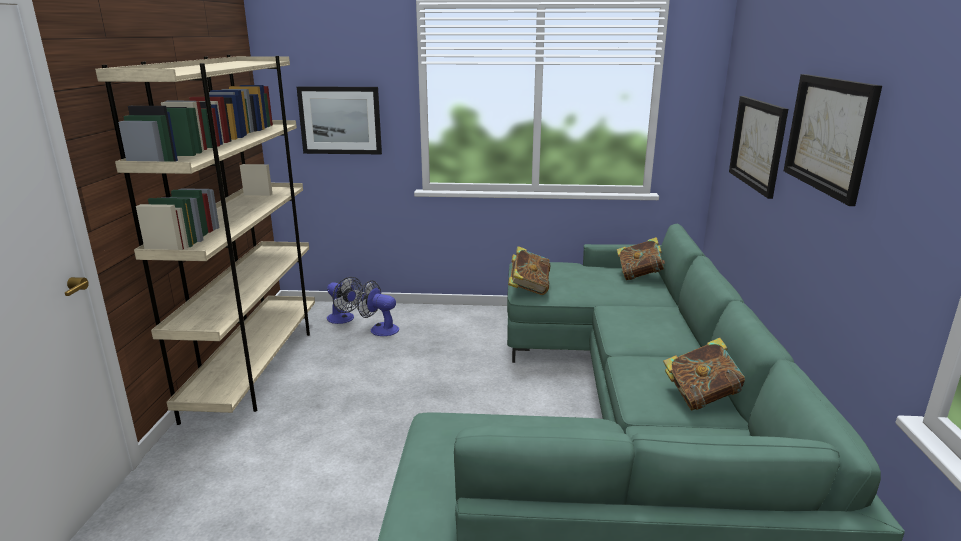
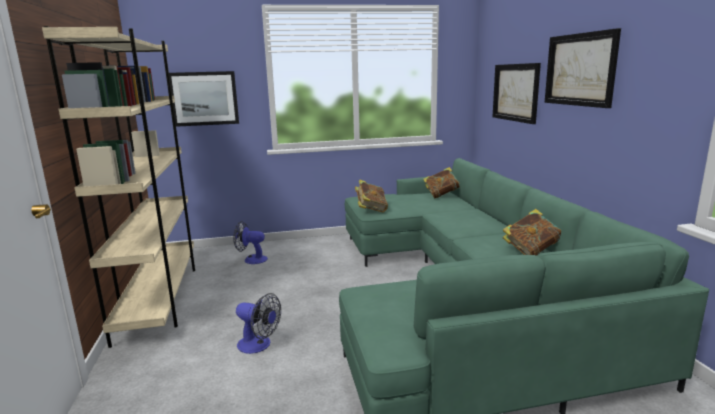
camera: 15 degrees left, 5 degrees down
(344, 319) = (218, 257): fan -> fan (259, 345)

